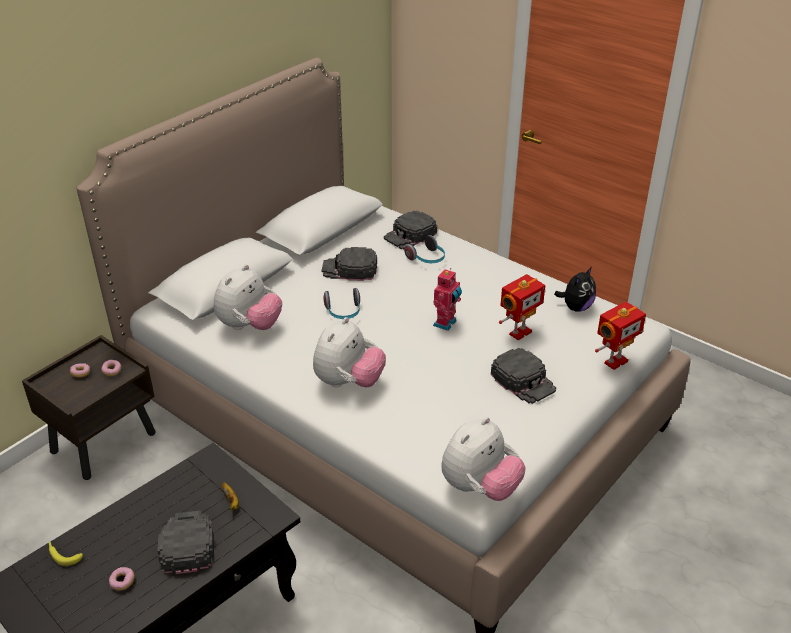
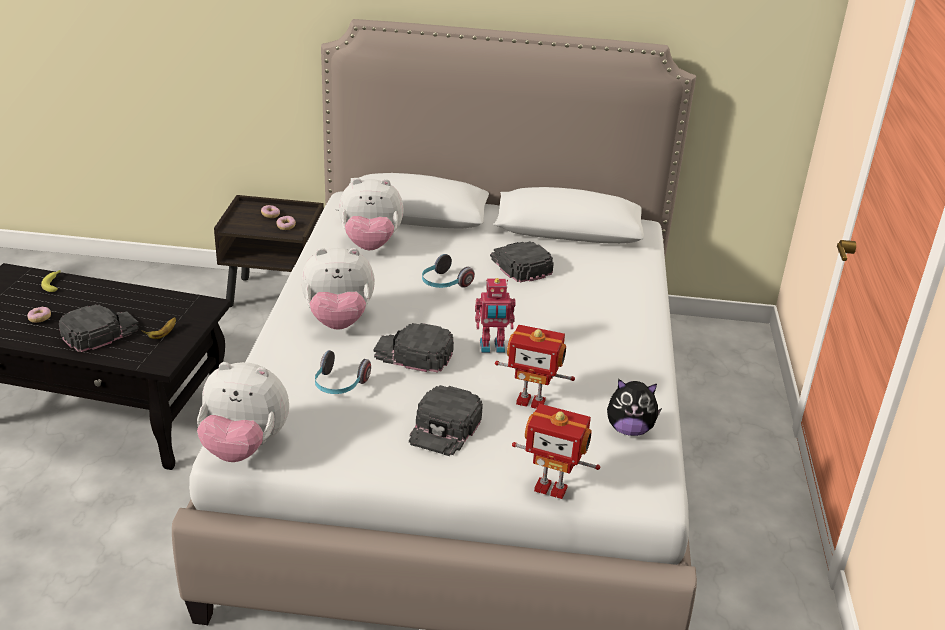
camera: 55 degrees right, 5 degrees down
(410, 235) = (625, 279): black cap -> black cap (413, 353)
(427, 259) = (595, 302): headphones -> headphones (339, 385)

